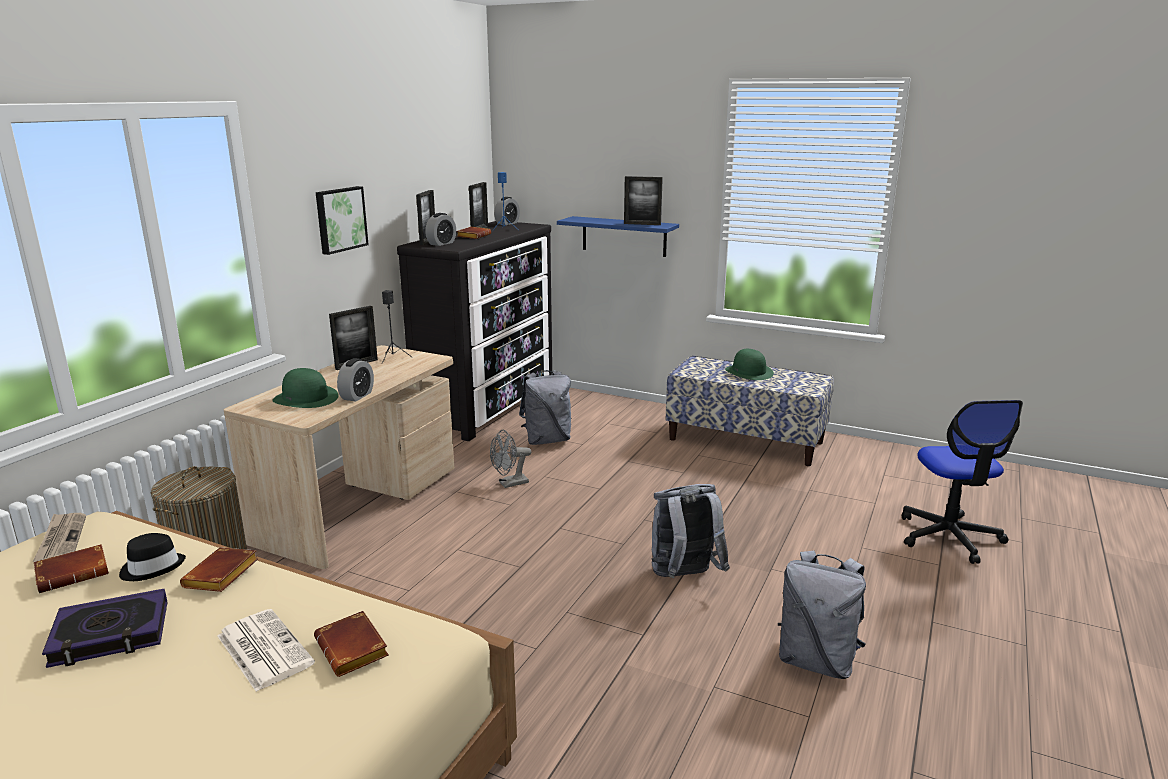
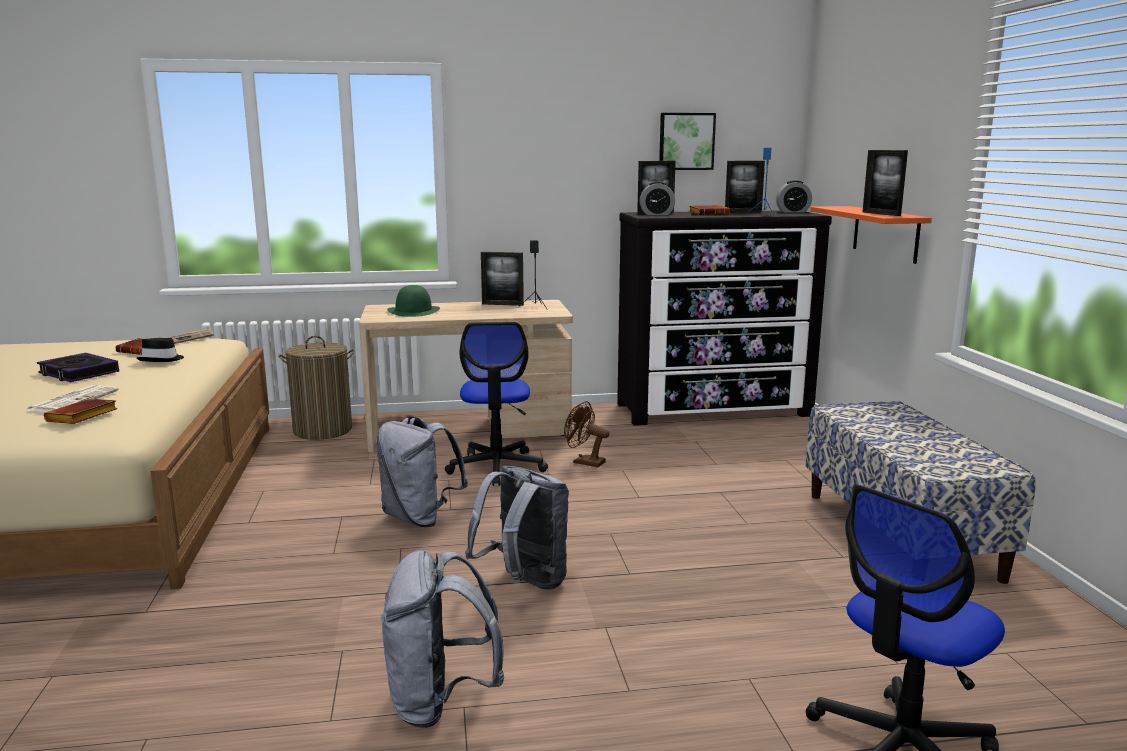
camera: 55 degrees right, 5 degrees down
(221, 576) = (161, 373): brown book -> none
(340, 219) = (549, 176): picture -> picture (686, 141)
(357, 396) = (438, 317): alarm clock -> none
(464, 520) = (496, 467): none -> office chair
(509, 484) = (584, 462): grey fan -> brown fan
(547, 440) = (694, 449): grey backpack -> grey backpack (419, 518)
(624, 236) = (885, 233): blue shelf -> orange shelf
(749, 372) = (917, 433): green hat -> none

